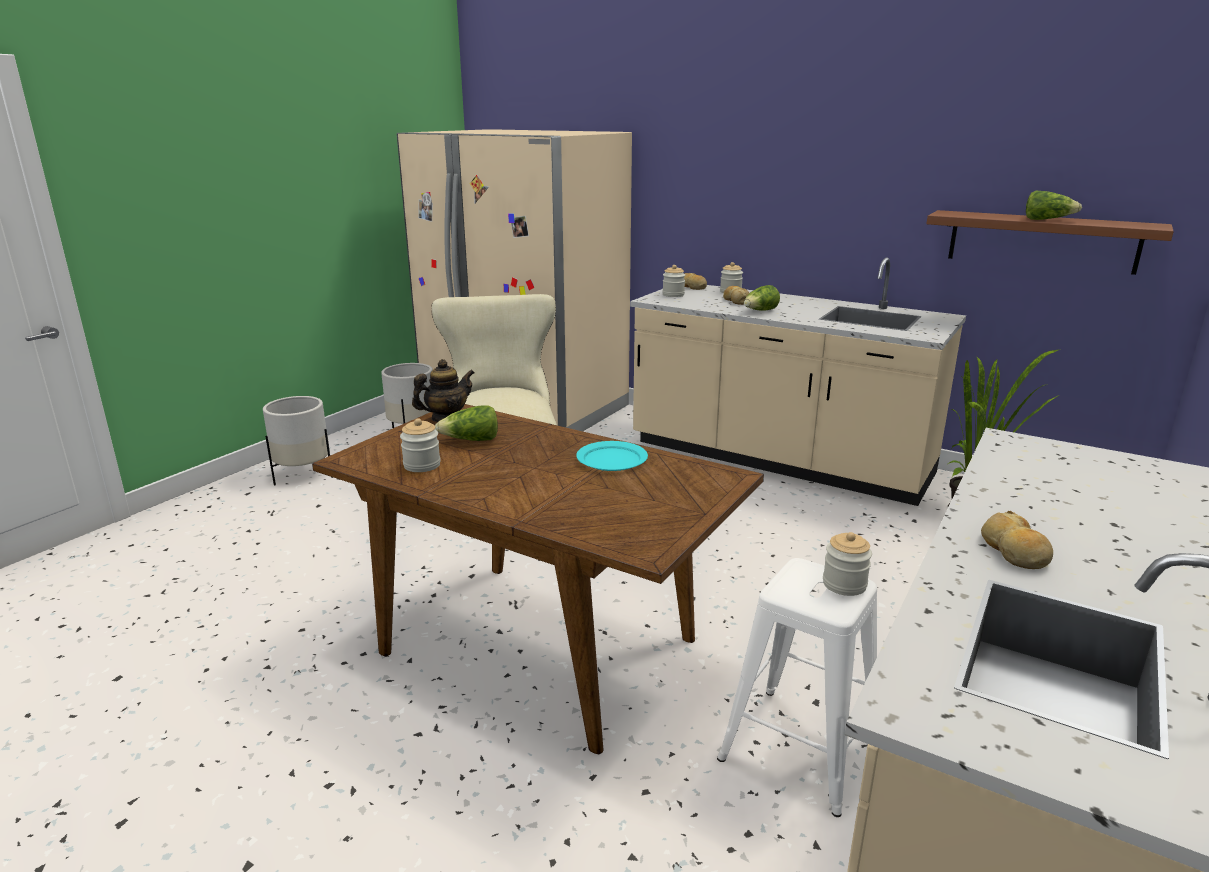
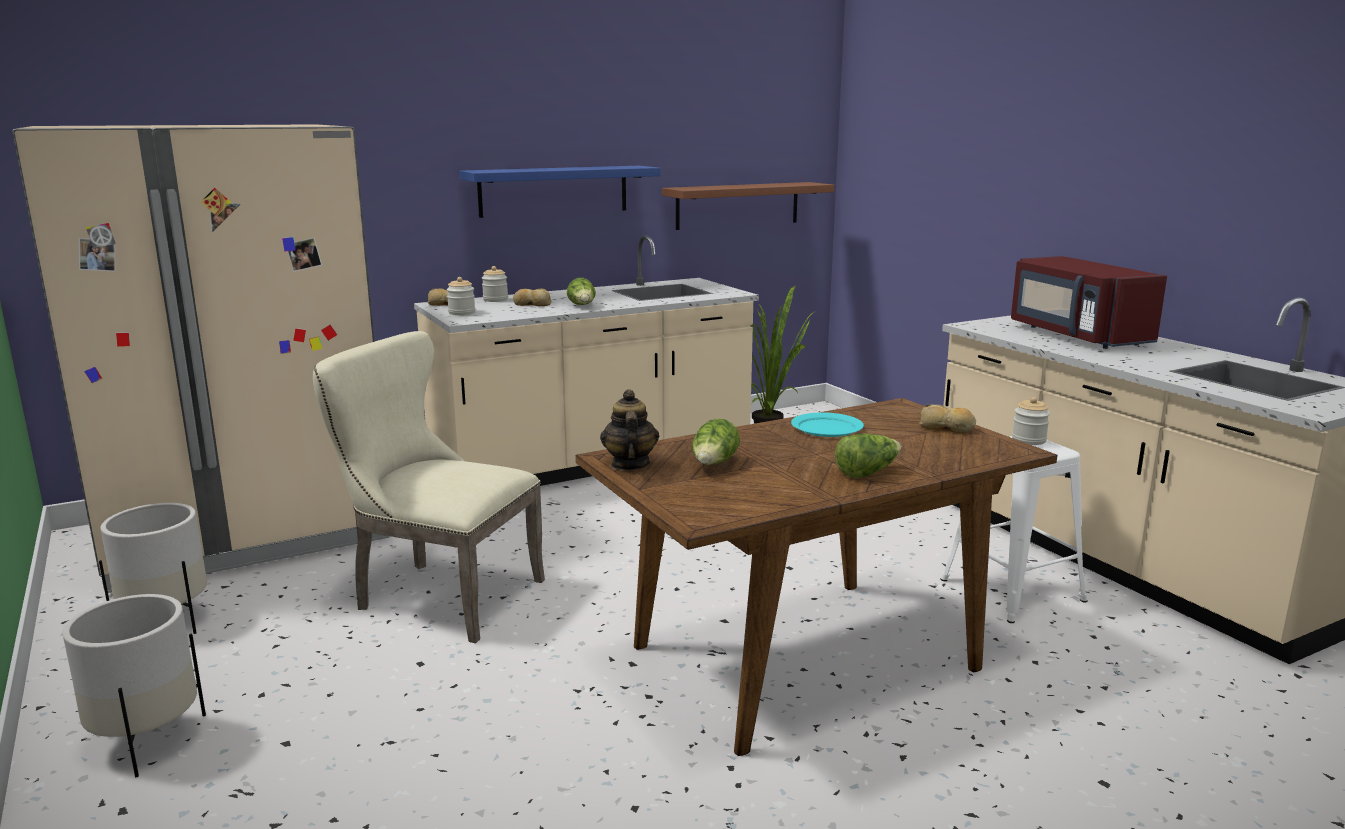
camera: 60 degrees left, 5 degrees down
(422, 465) = (759, 491): jar -> none
(815, 201) = (554, 191): none -> blue shelf
(1014, 552) = (1136, 360): bread -> bread (947, 428)
(1047, 220) = (755, 186): lettuce -> lettuce (867, 472)
(1091, 502) = (1076, 335): none -> red microwave

